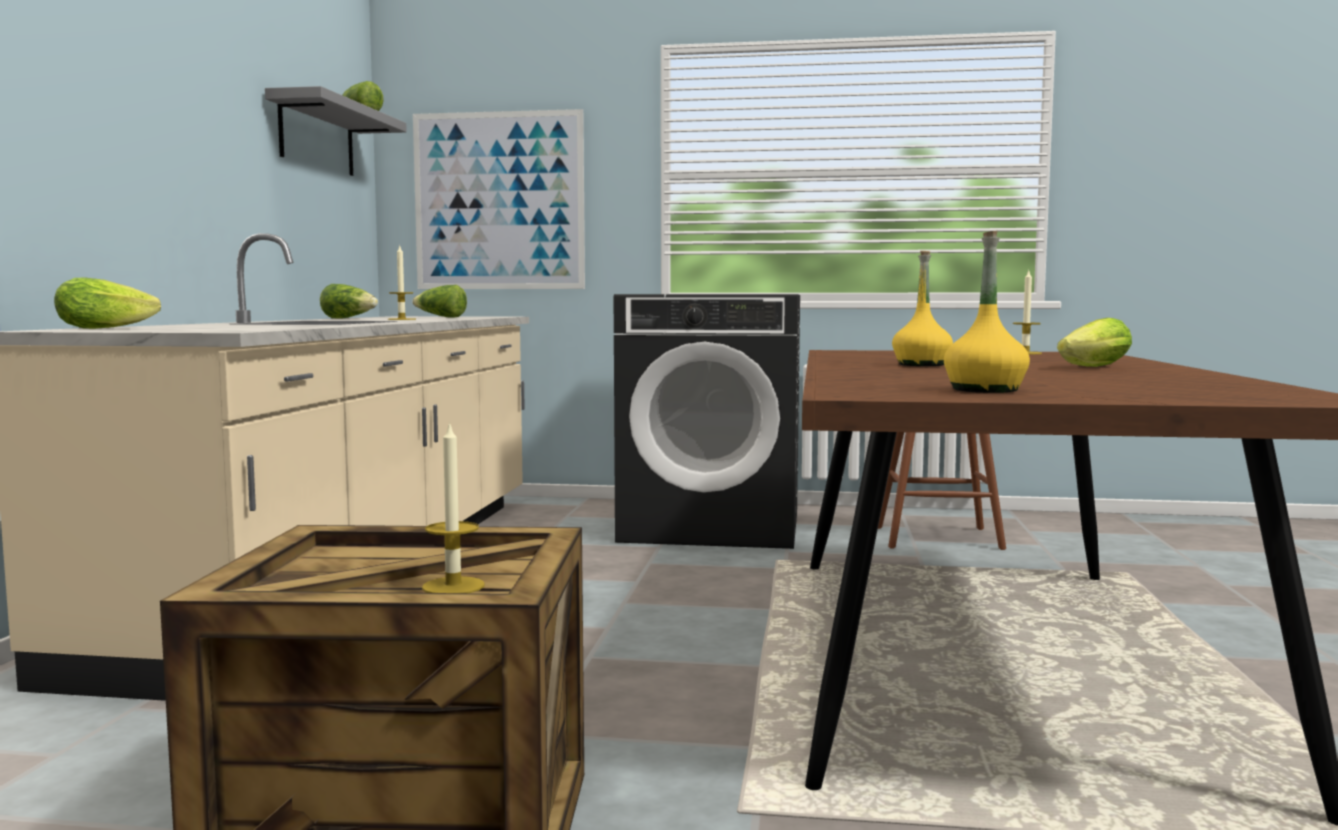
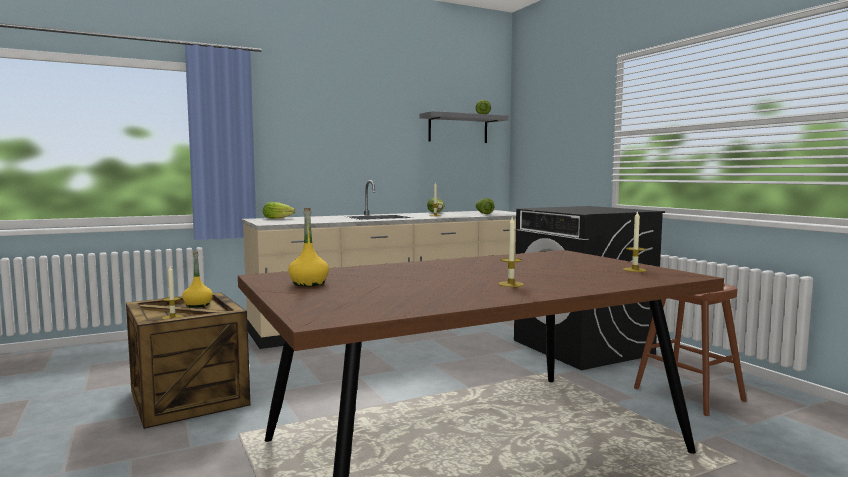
camera: 55 degrees right, 0 degrees up
(499, 201) = (549, 151): picture -> none
(921, 365) = (468, 268): yellow bottle -> yellow bottle (197, 305)
(1089, 367) = (510, 284): lettuce -> candle

